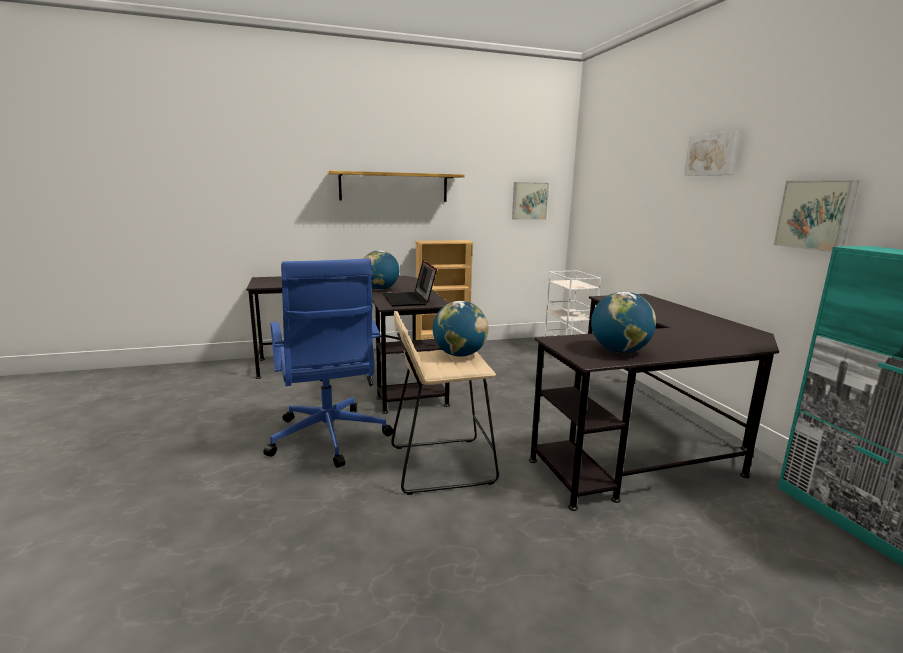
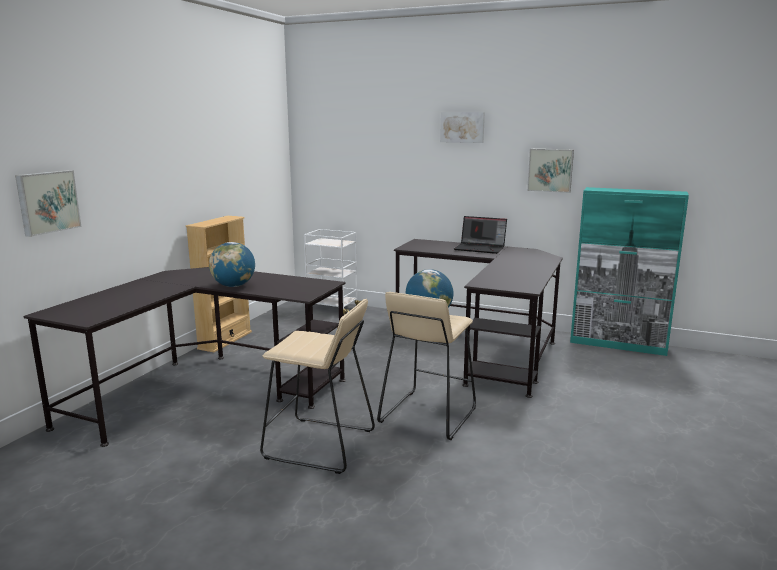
camera: 50 degrees left, 0 degrees up
(329, 438) = (319, 445): blue office chair -> beige stool
(394, 187) = (159, 165): shelf -> none
(409, 300) = (297, 287): laptop -> laptop (480, 248)
(529, 201) = (264, 165): picture -> picture (47, 202)
(619, 351) = (520, 279): globe -> none

